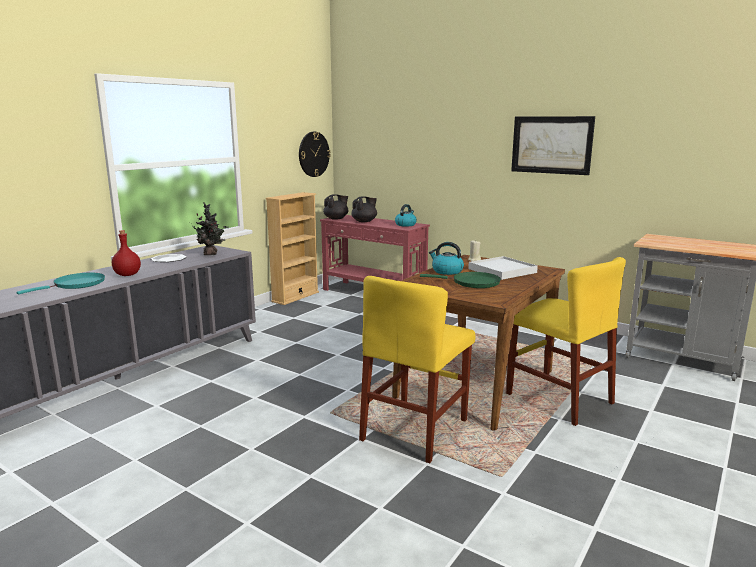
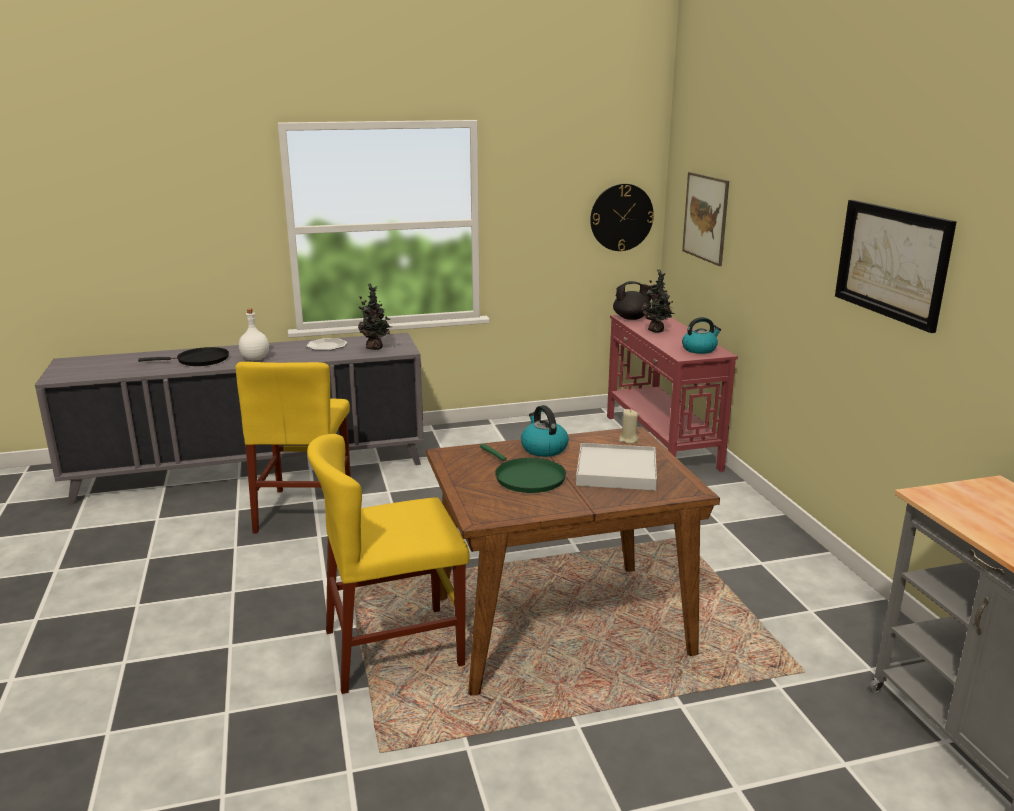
camera: 40 degrees right, 5 degrees up
(76, 284) = (199, 360): turquoise frying pan -> black frying pan
(127, 275) = (254, 358): red bottle -> white bottle
(295, 297) = (557, 418): beige bookcase -> none
(364, 221) = (657, 331): black teapot -> potted plant
(380, 147) = (705, 217): none -> picture
(558, 398) = (631, 698): yellow chair -> yellow chair (304, 511)

